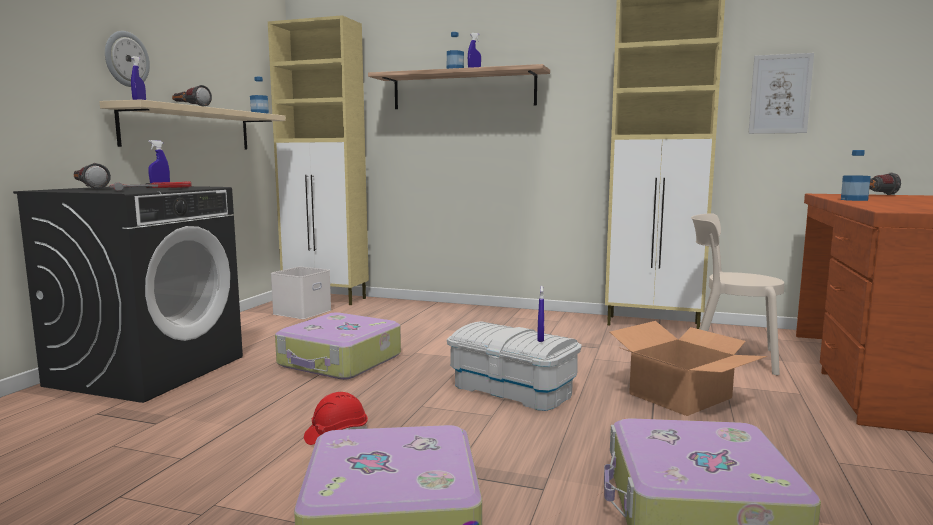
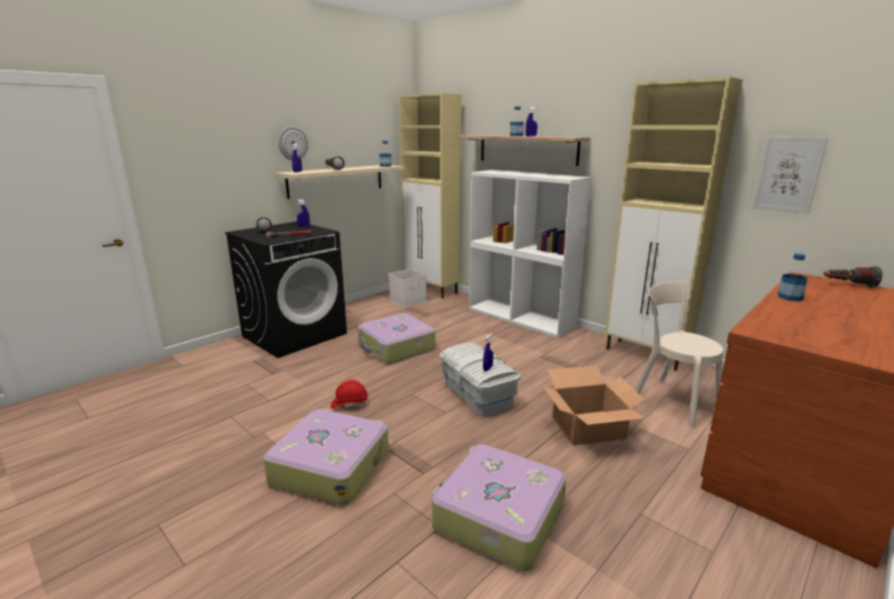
camera: 25 degrees right, 10 degrees up
(476, 311) = (521, 317): none -> white bookcase

